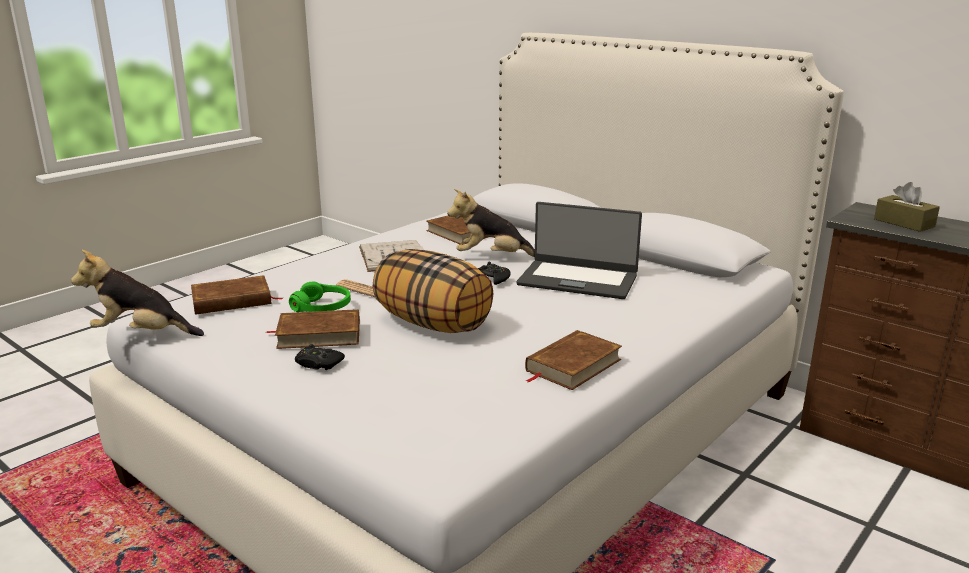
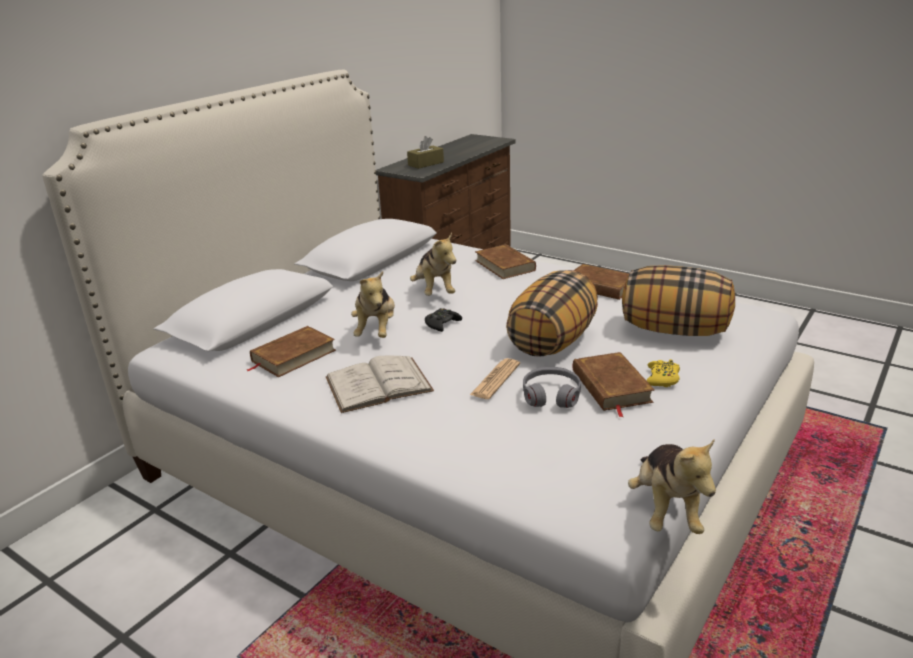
camera: 95 degrees left, 5 degrees up
(232, 301) = (556, 459): brown book -> brown book (505, 265)
(318, 363) = (662, 378): black game controller -> yellow game controller
(322, 307) = (551, 395): green headphones -> grey headphones
(424, 392) = (675, 330): none -> pillow
(578, 280) = (434, 291): laptop -> plush toy

